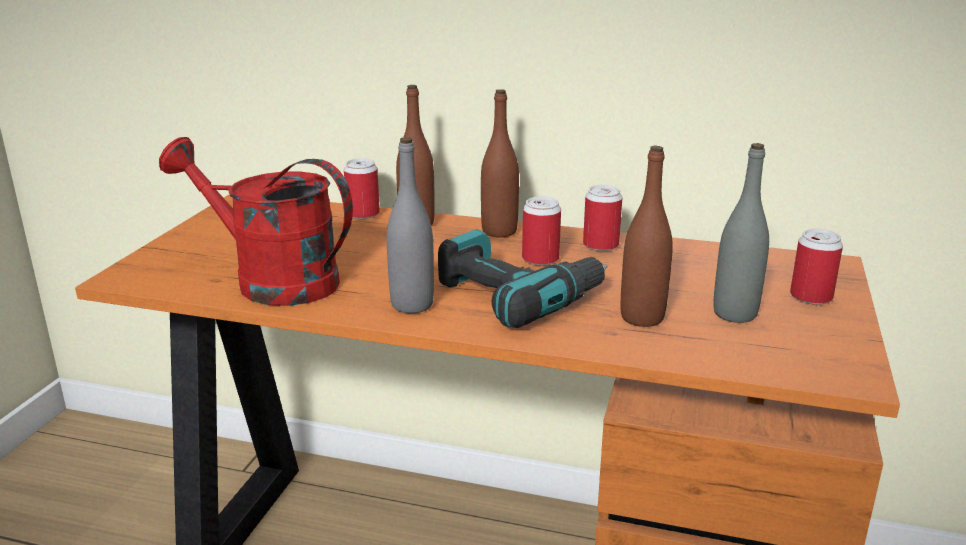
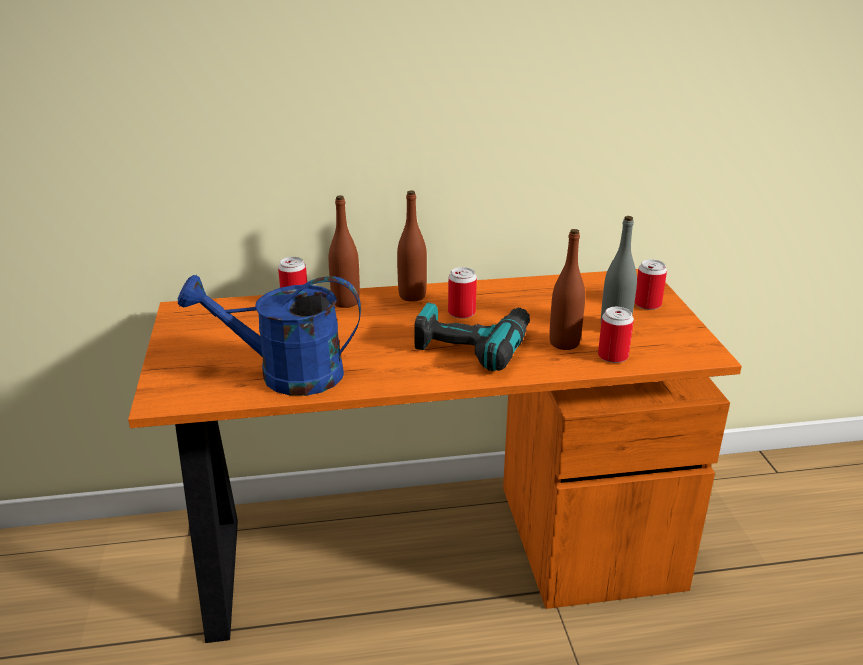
camera: 25 degrees left, 5 degrees up
(271, 280) = (286, 375): red watering can -> blue watering can
(412, 305) = (409, 370): grey bottle -> none
(600, 245) = (491, 293): can -> can (613, 356)

